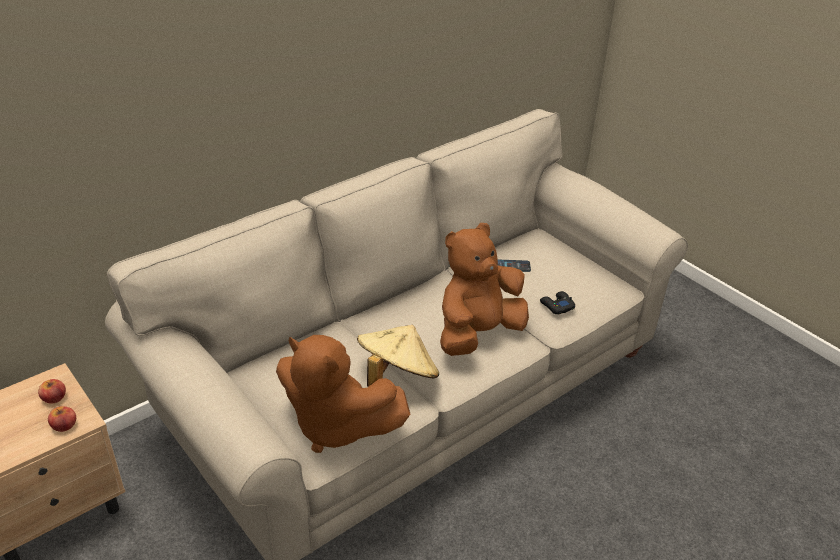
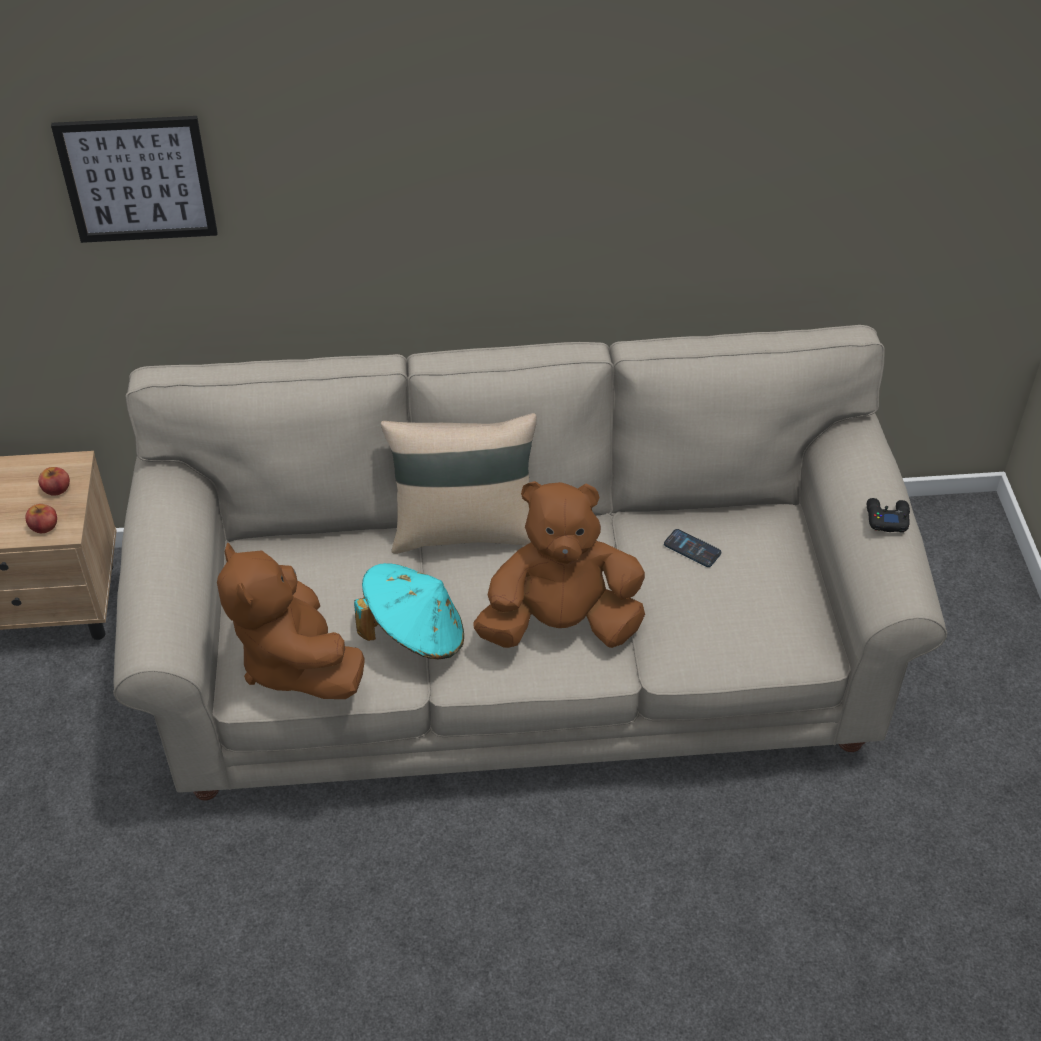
camera: 35 degrees right, 10 degrees up
(86, 103) = (137, 179): none -> picture
(371, 309) = (463, 530): none -> beige pillow
(397, 376) = (414, 634): beige hat -> turquoise hat
(556, 306) = (695, 634): black game controller -> black game controller (886, 518)

